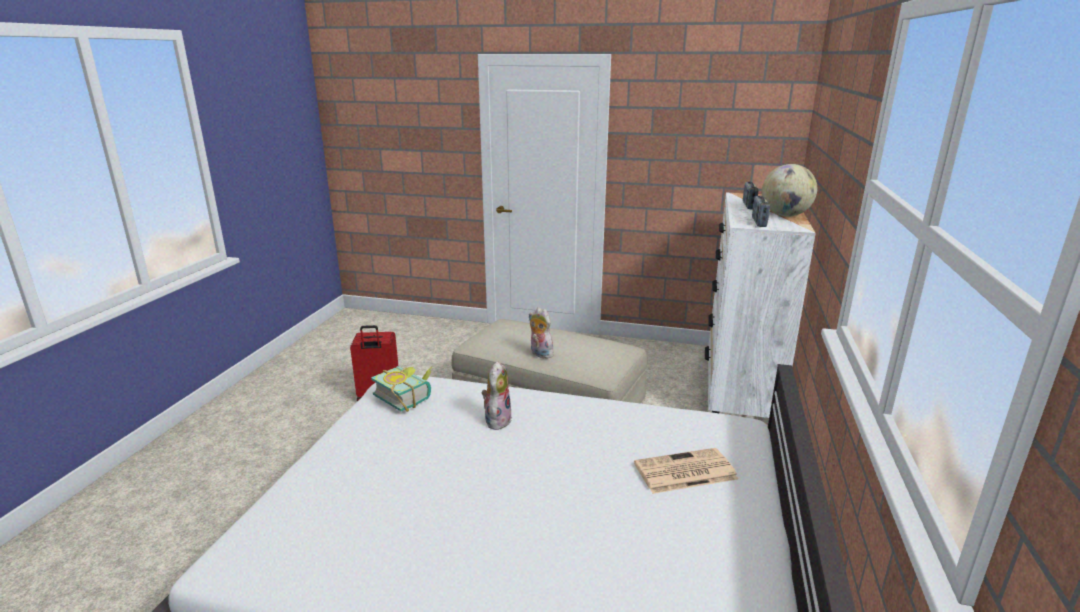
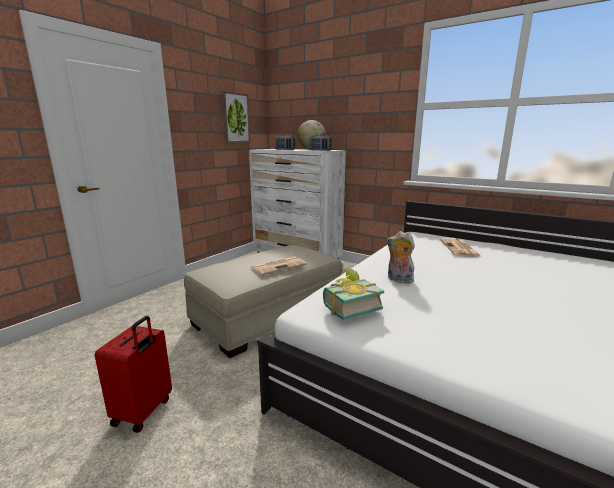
camera: 70 degrees left, 5 degrees down
(539, 354) = (279, 266): plush toy -> newspaper
(726, 141) = (235, 118): none -> picture

